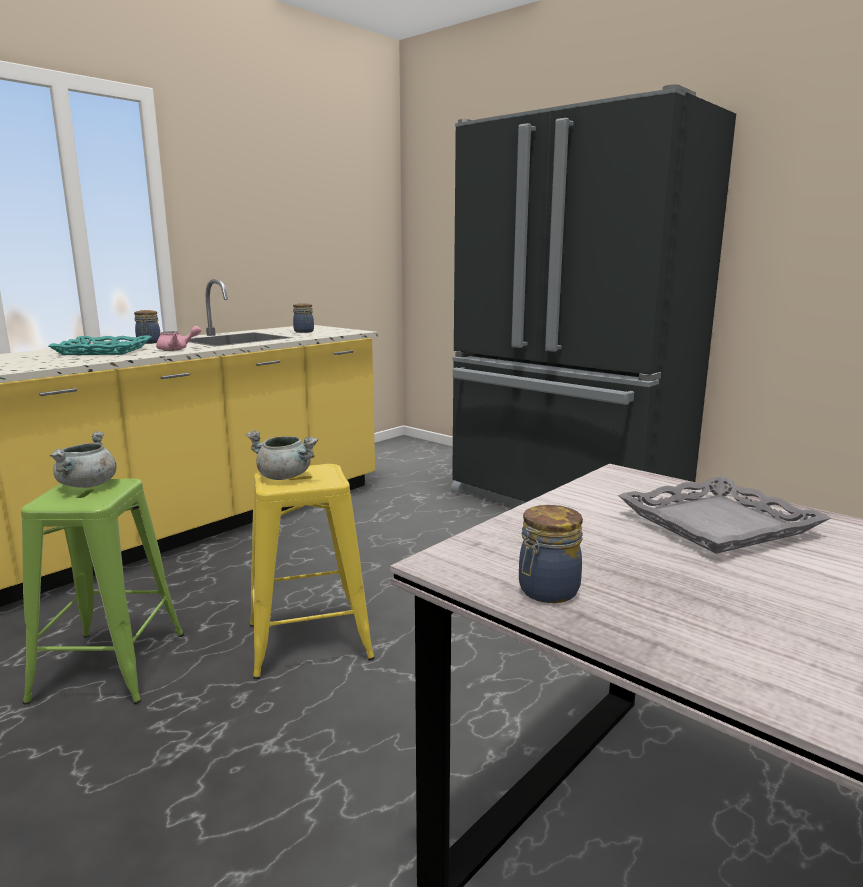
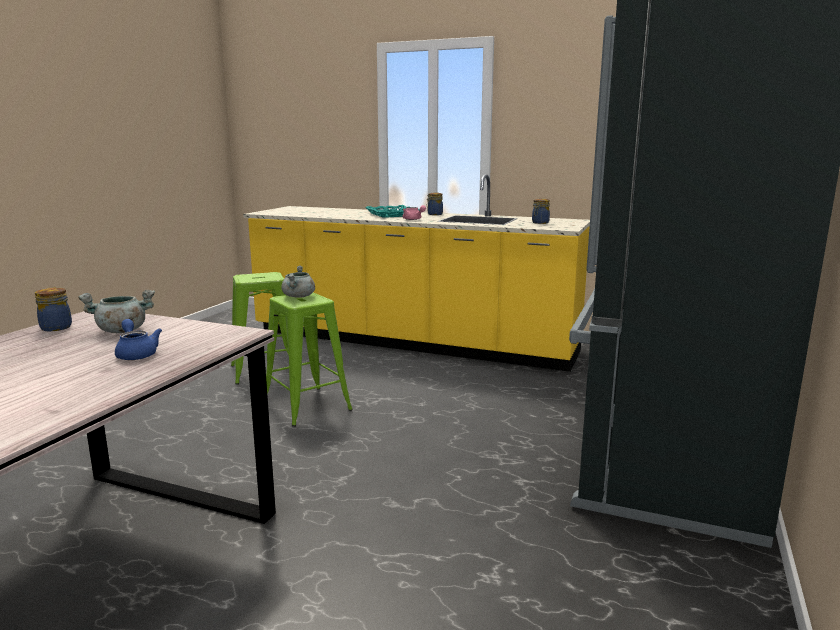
camera: 70 degrees right, 0 degrees up
(87, 485) = (268, 275): grey cooking pot -> grey cooking pot (121, 331)
(308, 641) = (306, 406): yellow stool -> green stool
(718, 524) = (136, 354): grey tray -> blue teapot

